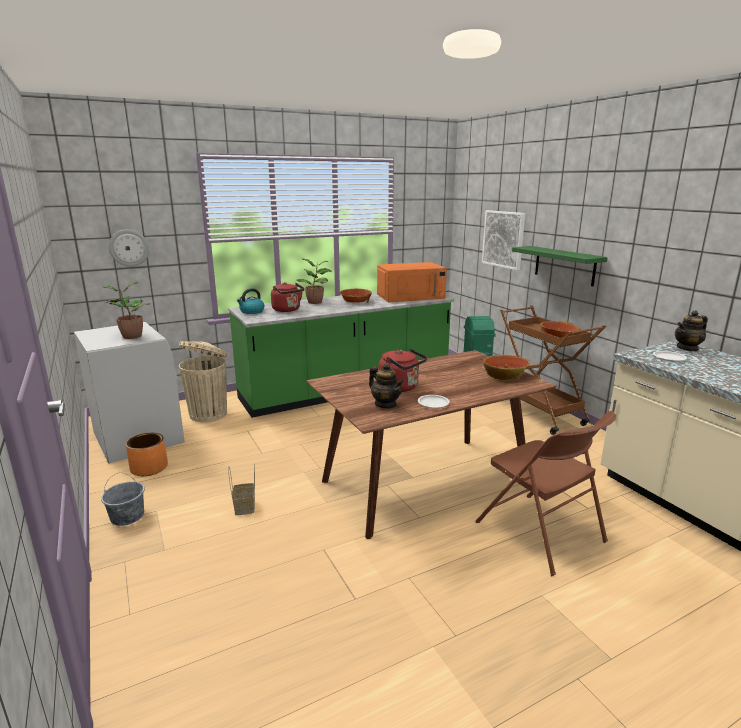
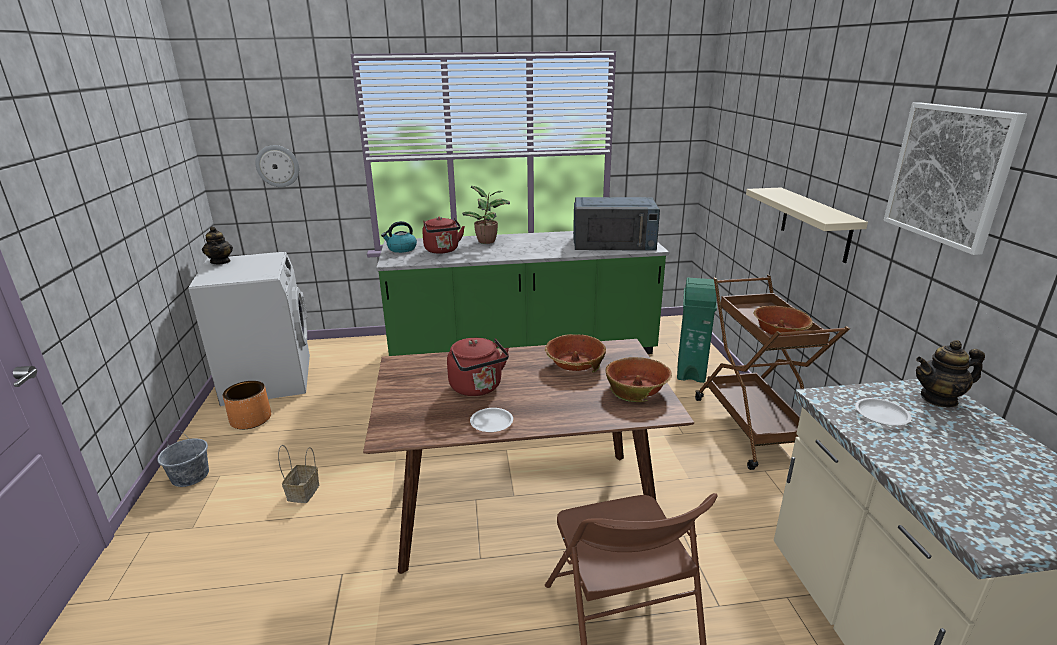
camera: 20 degrees right, 5 degrees up
(130, 336) = (248, 271): potted plant -> none
(209, 413) = (354, 360): beige trash can -> none
(355, 301) = (535, 245): bowl -> bowl (575, 364)
(385, 404) = (432, 413): teapot -> teapot (221, 262)
(411, 296) = (614, 242): orange microwave -> blue microwave
(503, 239) = (753, 172): picture -> picture (949, 174)
(564, 265) = (815, 224): green shelf -> beige shelf

